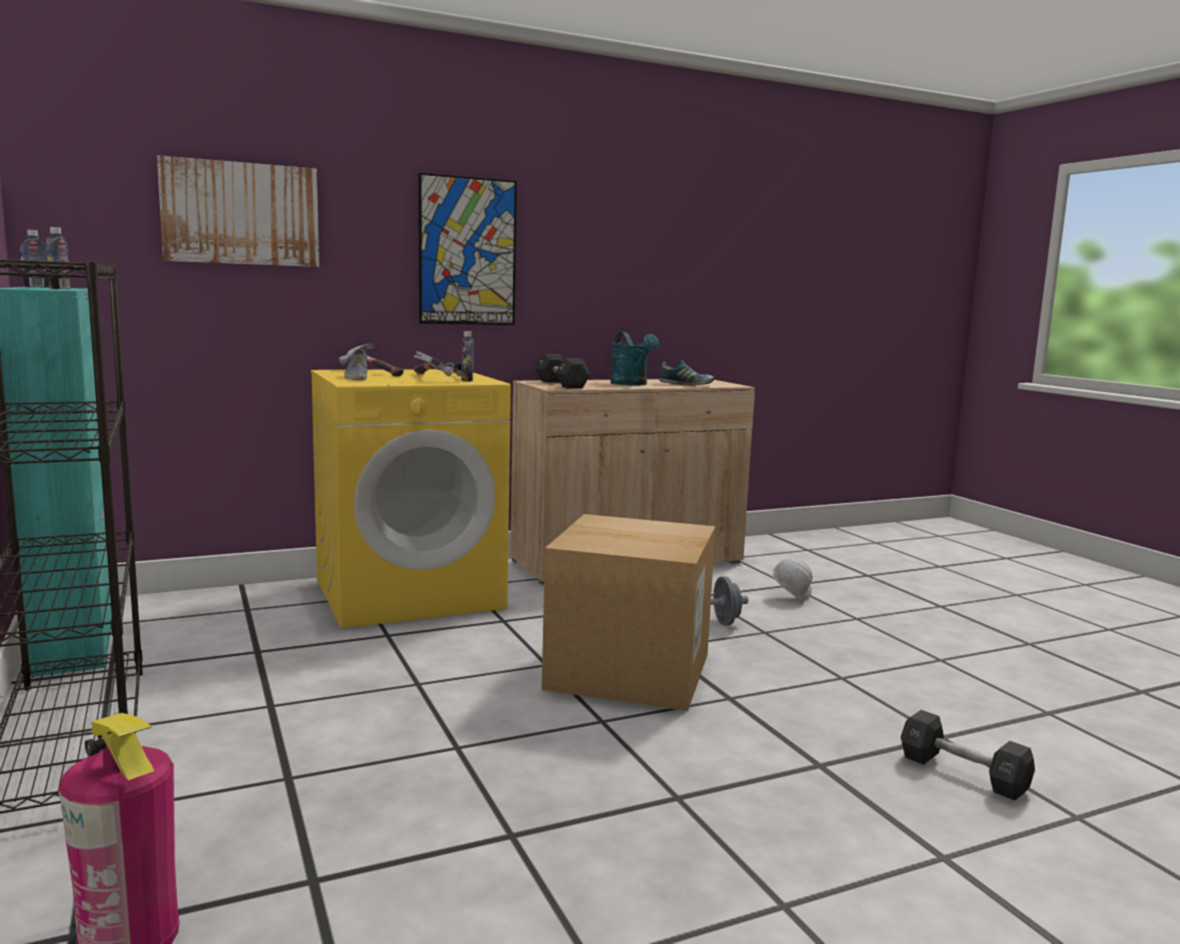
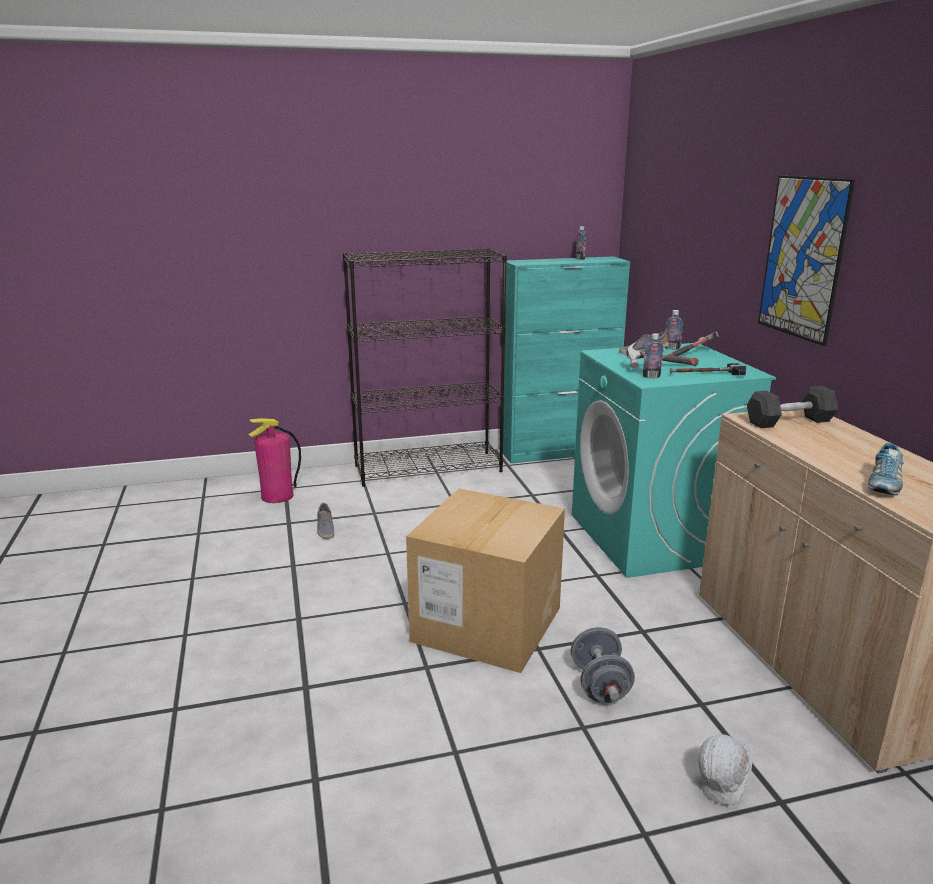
camera: 100 degrees right, 10 degrees up
(60, 289) = (539, 262): bottle -> bottle (672, 348)
(241, 214) = (688, 214): picture -> none
(354, 824) = (325, 529): none -> shoe
(409, 593) = (654, 537): yellow washing machine -> turquoise washing machine
(632, 384) = (843, 454): turquoise watering can -> none
(963, 773) = (254, 765): black dumbbell -> none

